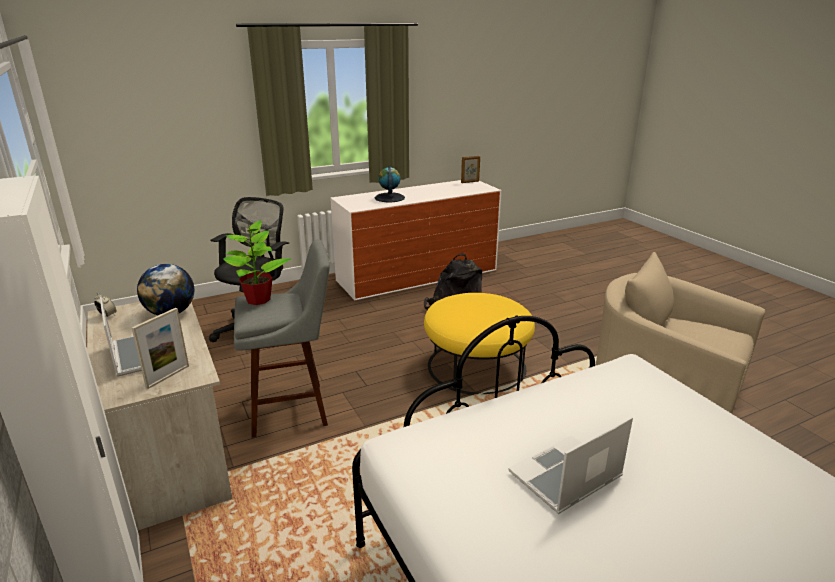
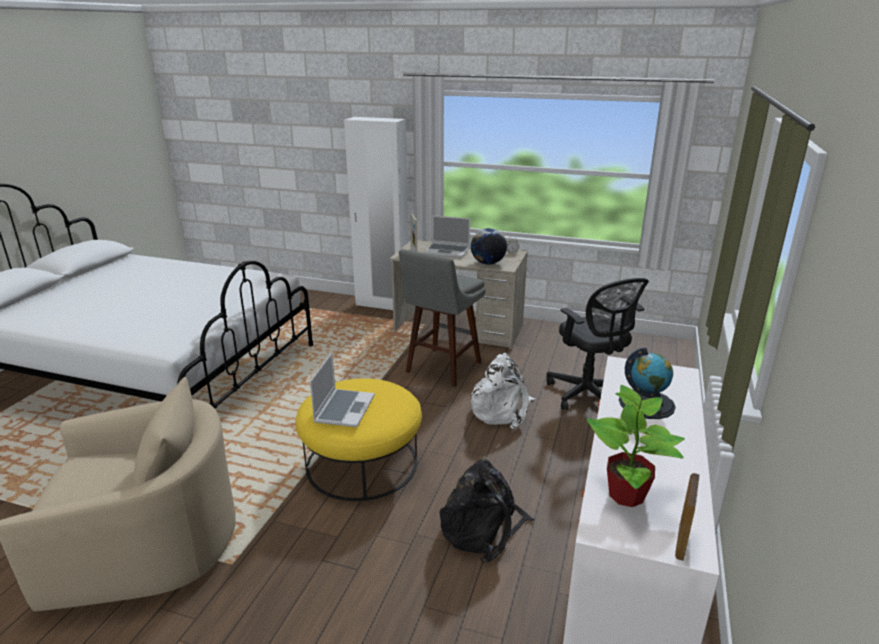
camera: 135 degrees right, 0 degrees up
(258, 299) = (460, 279): potted plant -> potted plant (627, 495)
(328, 349) = (502, 410): none -> white backpack
(565, 477) = (191, 292): laptop -> laptop (344, 409)

